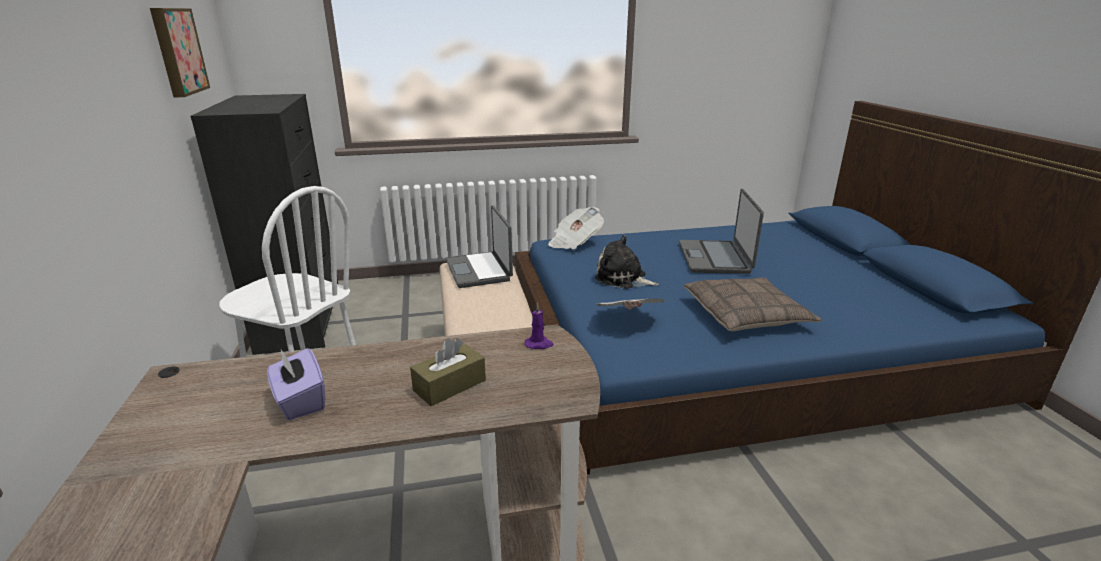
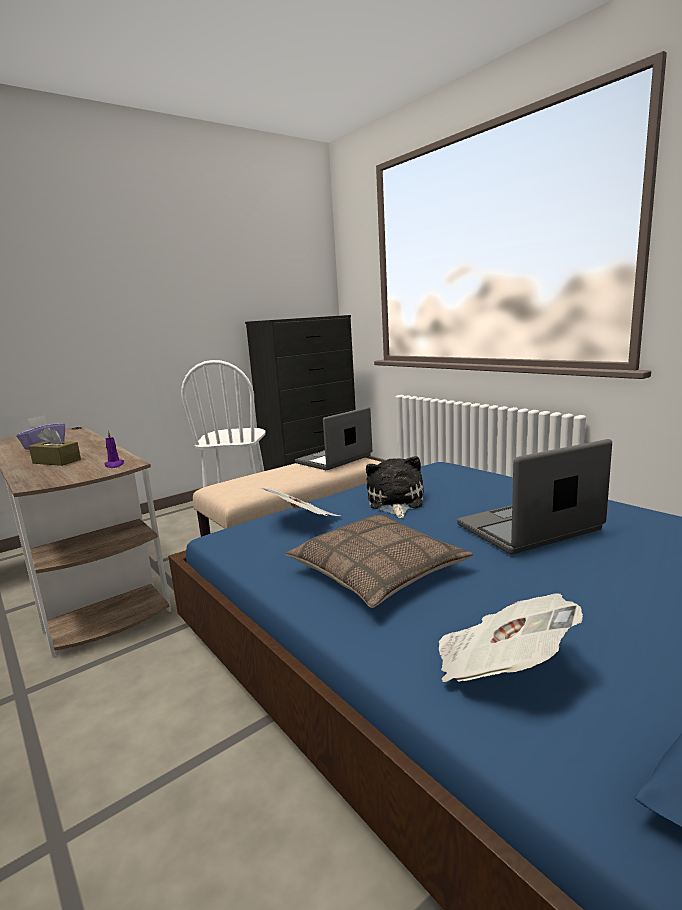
camera: 65 degrees right, 10 degrees down
(177, 51) = (256, 284): picture -> none
(574, 242) = (453, 469): newspaper -> newspaper (499, 667)

